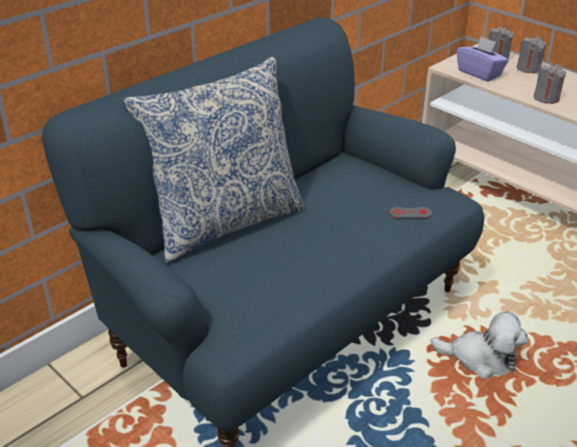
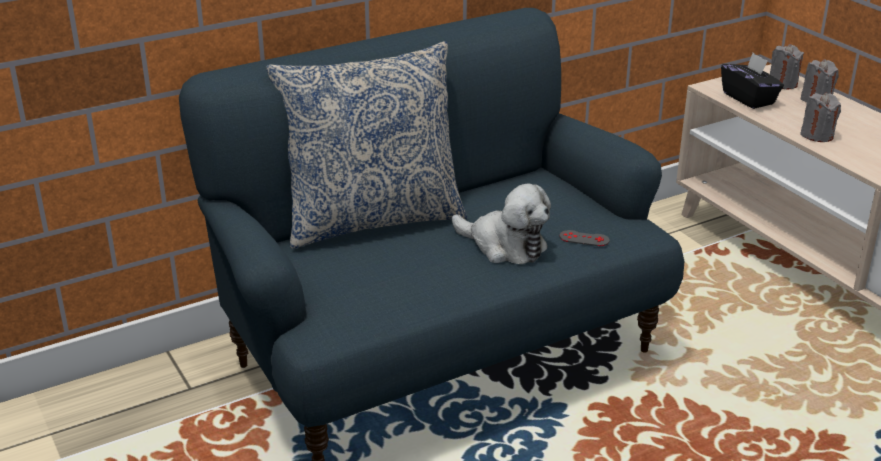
camera: 15 degrees right, 5 degrees down
(480, 73) = (749, 98): purple tissue box -> black tissue box
(480, 359) = (650, 428): plush toy -> plush toy (504, 246)

